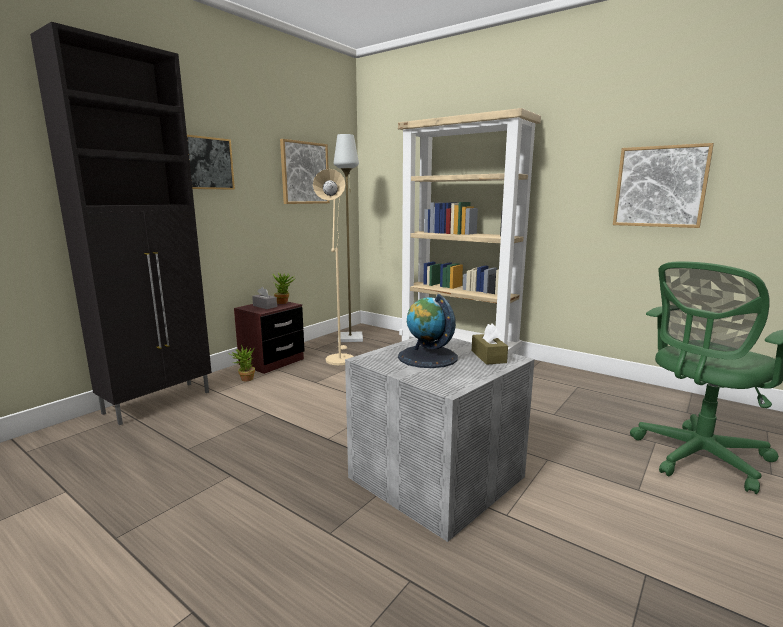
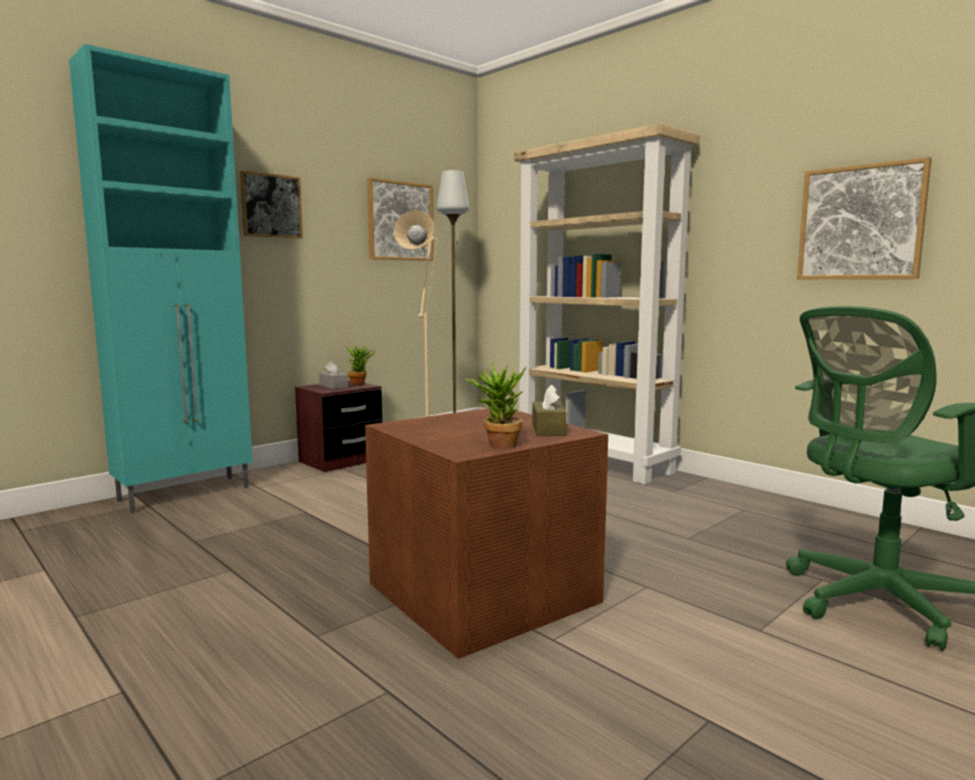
camera: 10 degrees right, 5 degrees down
(160, 402) = (187, 493): black cabinet -> turquoise cabinet
(244, 379) = (298, 476): potted plant -> potted plant (496, 445)
(427, 357) = (468, 426): globe -> none
(439, 477) = (486, 593): grey storage box -> brown storage box

